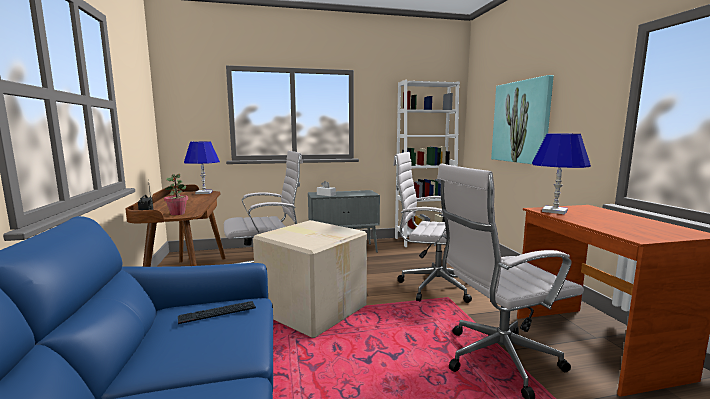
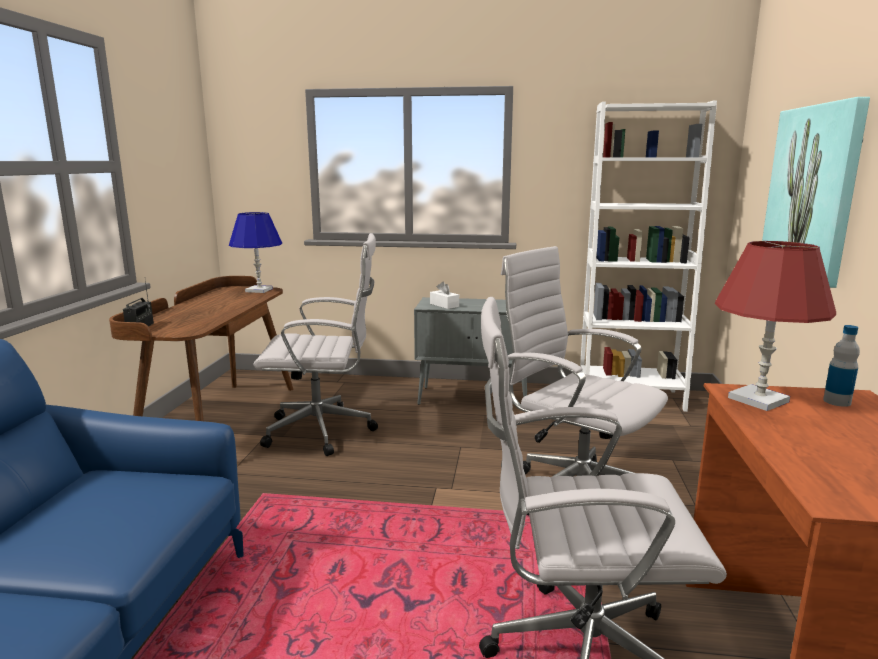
camera: 20 degrees right, 5 degrees up
(177, 213) = (178, 328): potted plant -> none
(217, 313) = (131, 493): keyboard -> none
(312, 308) = (352, 495): cardboard box -> none
(555, 211) = (759, 400): blue table lamp -> red table lamp
(584, 209) = (837, 401): none -> bottle

